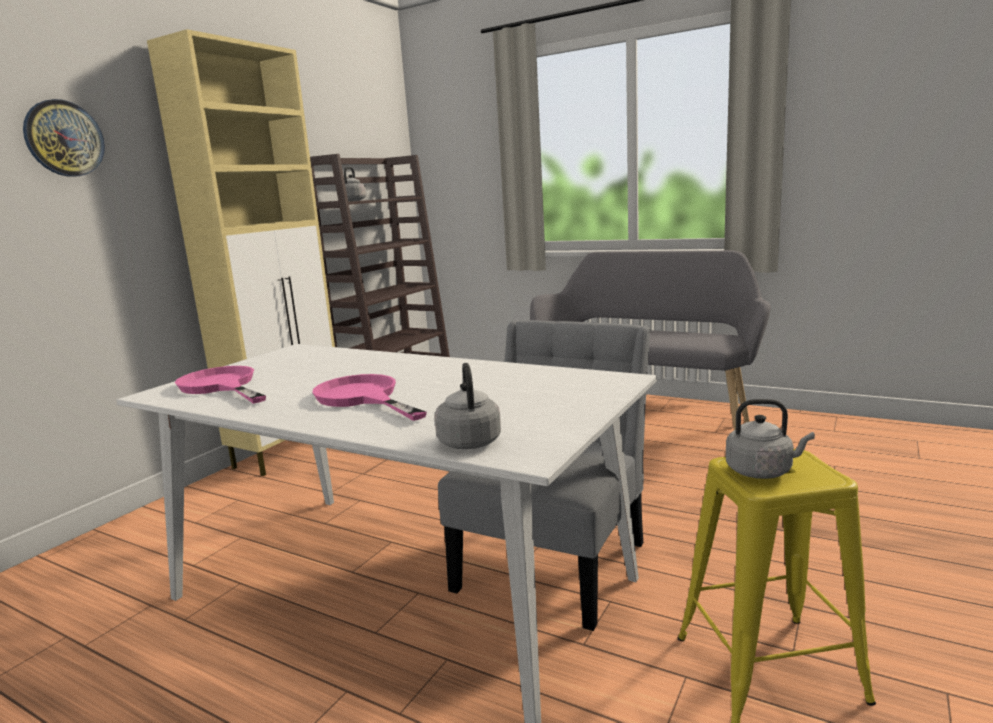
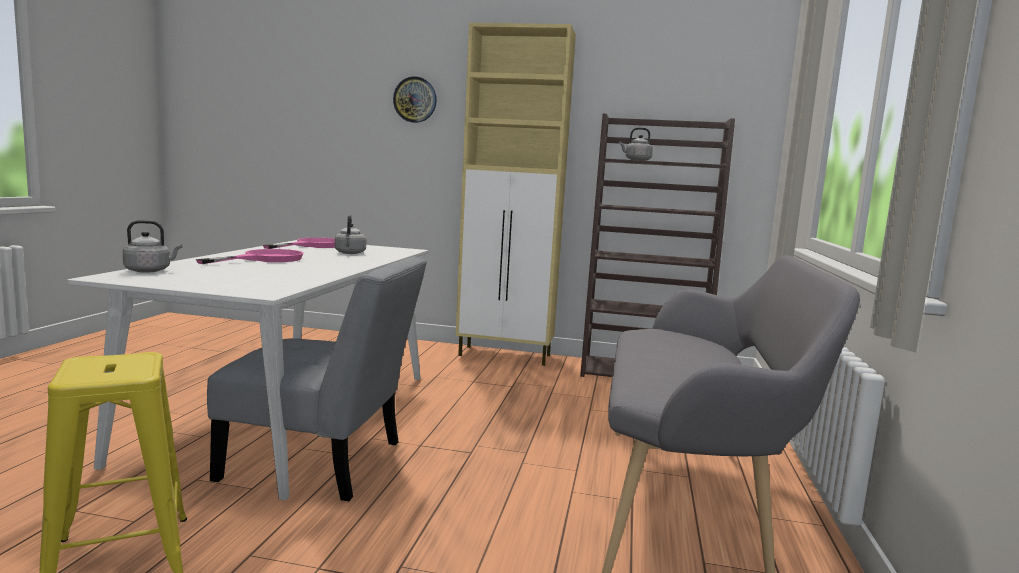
camera: 70 degrees right, 5 degrees down
(762, 471) = (113, 362): grey kettle -> grey kettle (350, 253)

